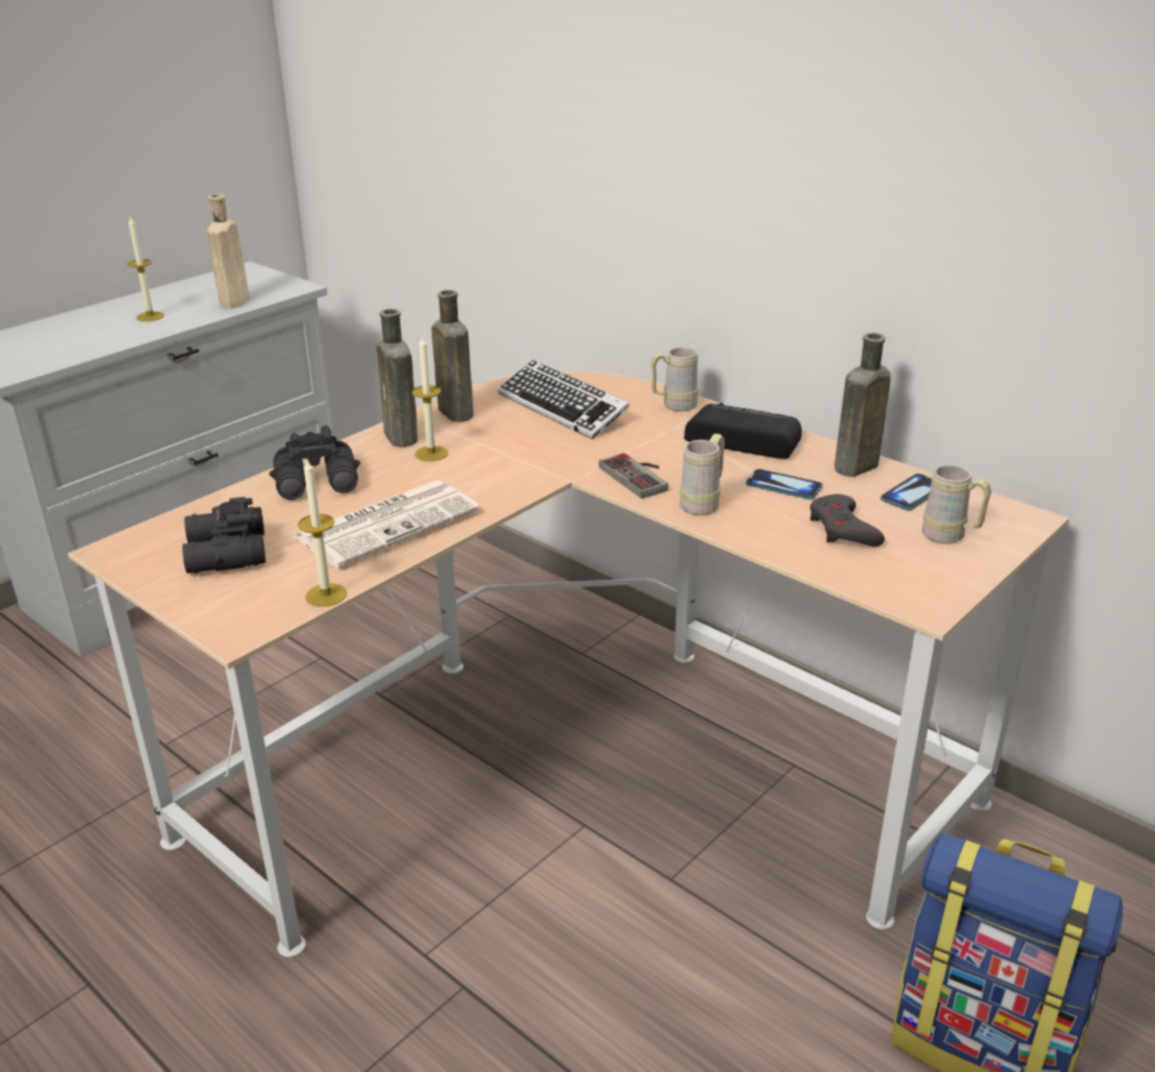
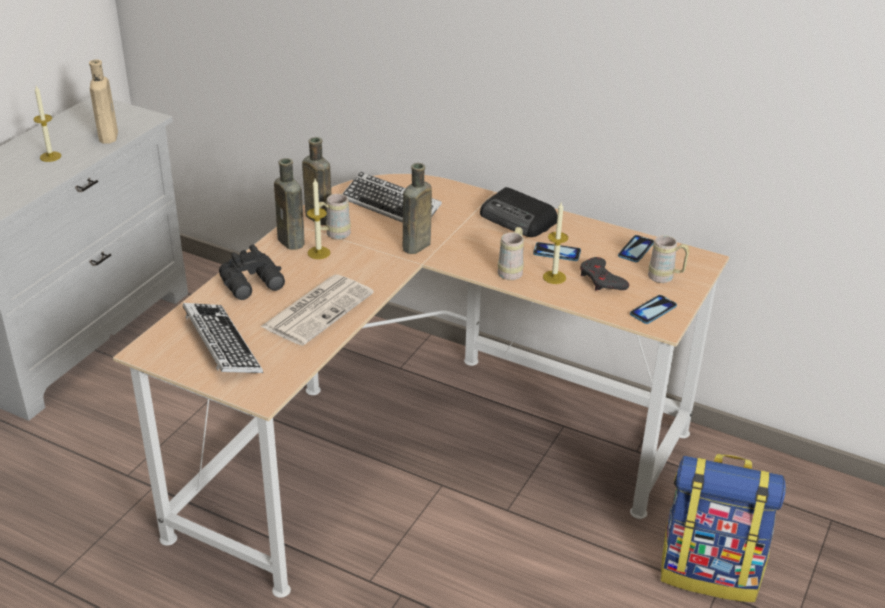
camera: 15 degrees left, 5 degrees up
(224, 554) = (221, 345): black binoculars -> keyboard
(326, 595) = (305, 365): candle -> candle (554, 277)
(641, 476) = (465, 255): game controller -> none
(673, 405) = (464, 197): beige mug -> beige mug (333, 235)
(741, 439) = (518, 219): radio -> radio turned 150 degrees counterclockwise
(854, 468) = (595, 234): brown bottle -> brown bottle (415, 247)
(915, 581) = (653, 310): none -> phone

